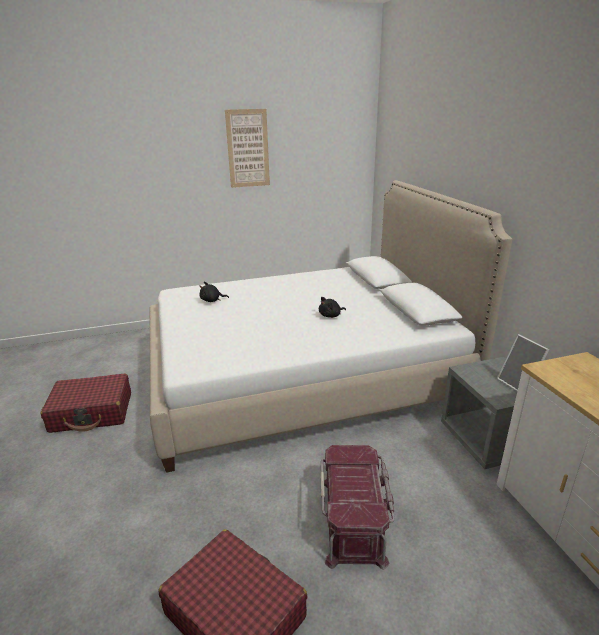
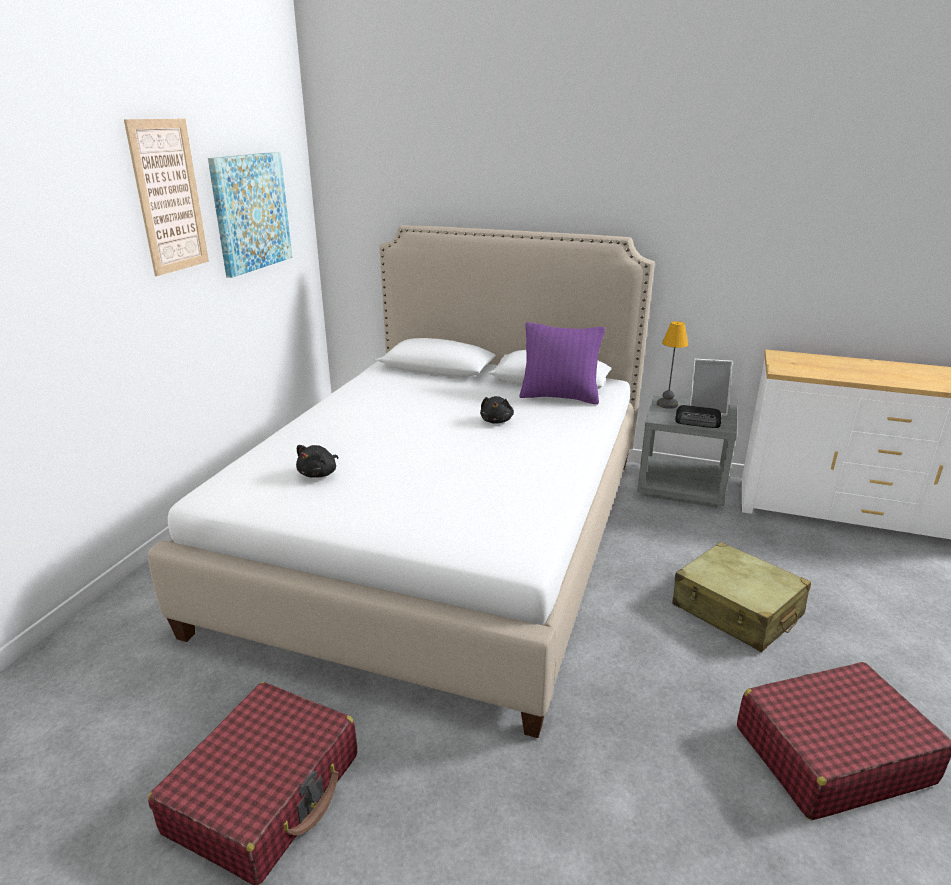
camera: 55 degrees left, 0 degrees up
(311, 161) = (251, 212): none -> picture
(354, 519) = (736, 610): red storage box -> beige suitcase
(395, 321) = (559, 397): none -> purple pillow
(489, 386) = (698, 421): none -> radio
(496, 366) = (667, 404): none -> table lamp

